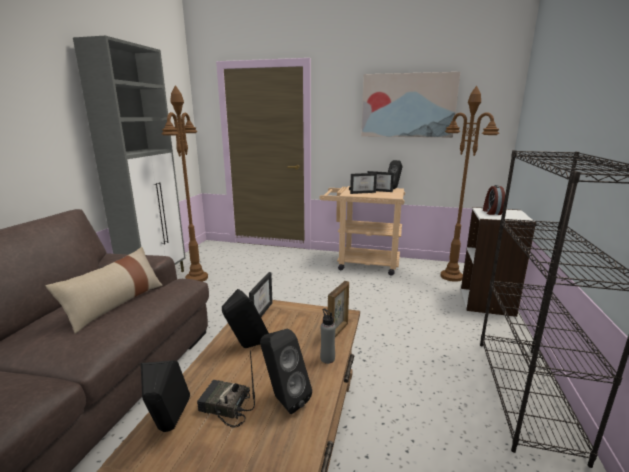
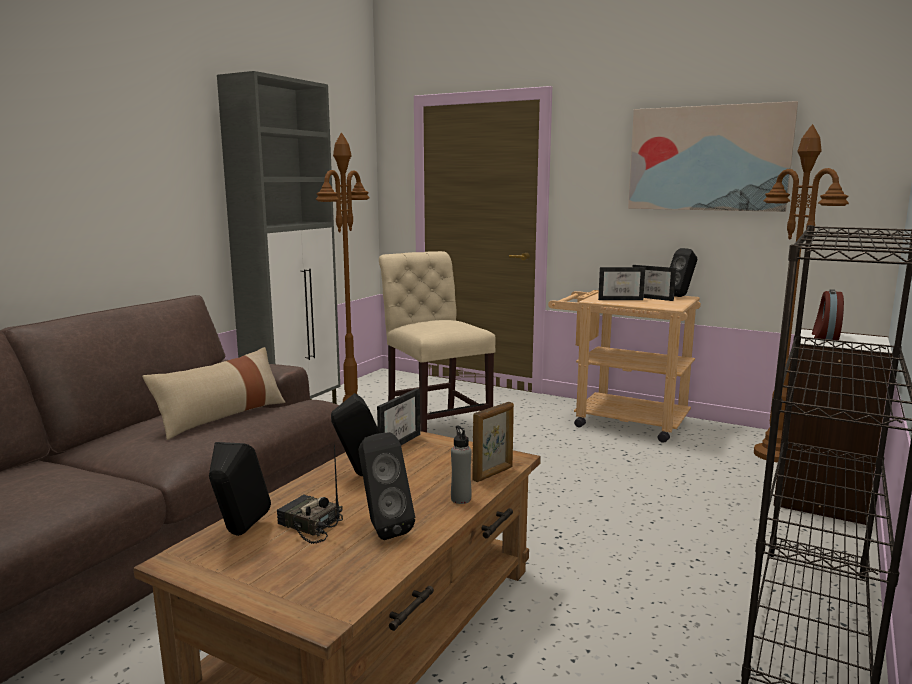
camera: 15 degrees right, 5 degrees down
(255, 281) = (436, 429): none -> beige chair

